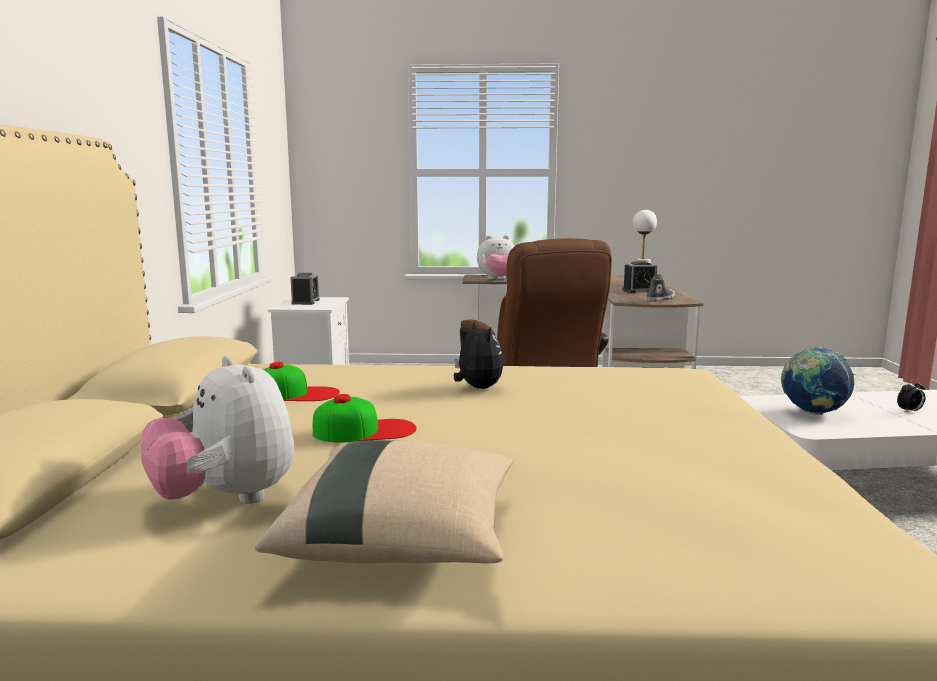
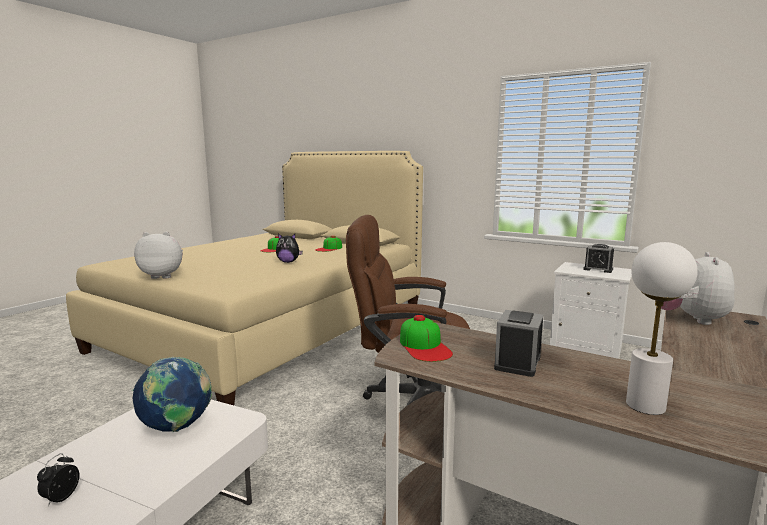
camera: 120 degrees right, 0 degrees up
(226, 499) = (259, 241): plush toy -> plush toy (163, 276)
(402, 540) = (211, 246): beige pillow -> none
(660, 300) = (424, 346): shoe -> cap

